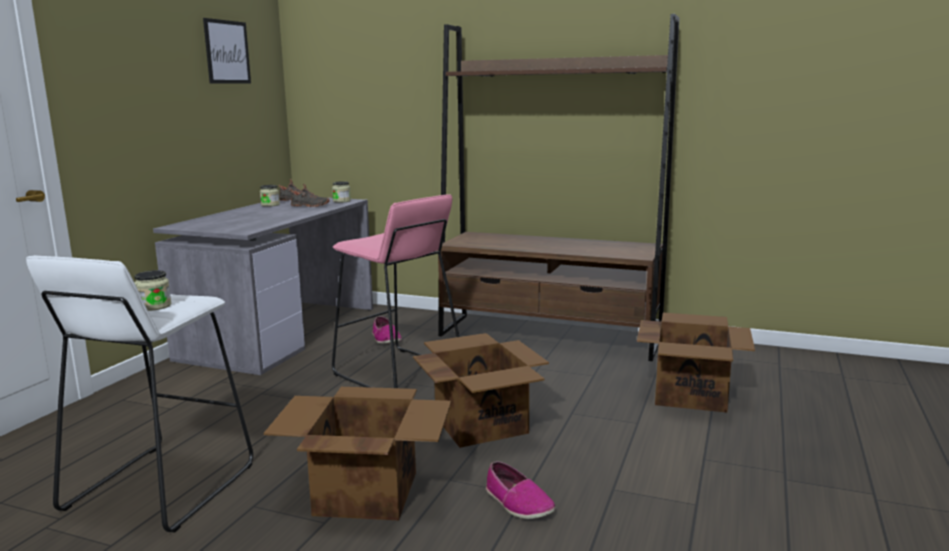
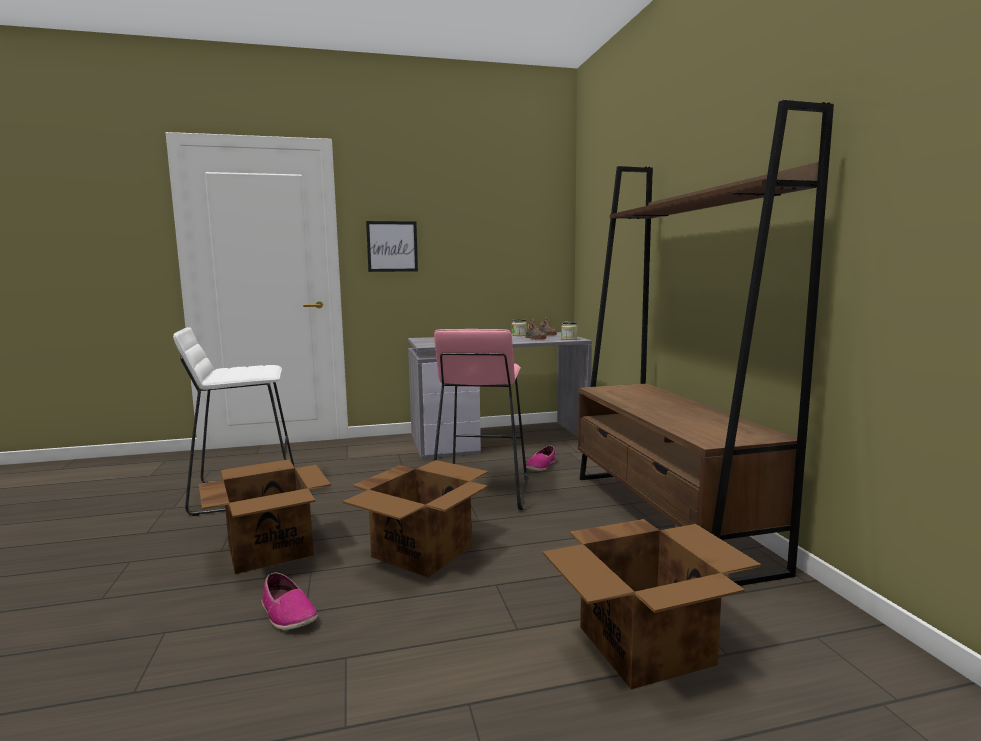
camera: 55 degrees right, 5 degrees down
(154, 306) = (240, 371): jar -> none
(227, 52) = (506, 213): picture -> picture (392, 246)
(518, 503) = (287, 614): shoe -> shoe turned 60 degrees counterclockwise

